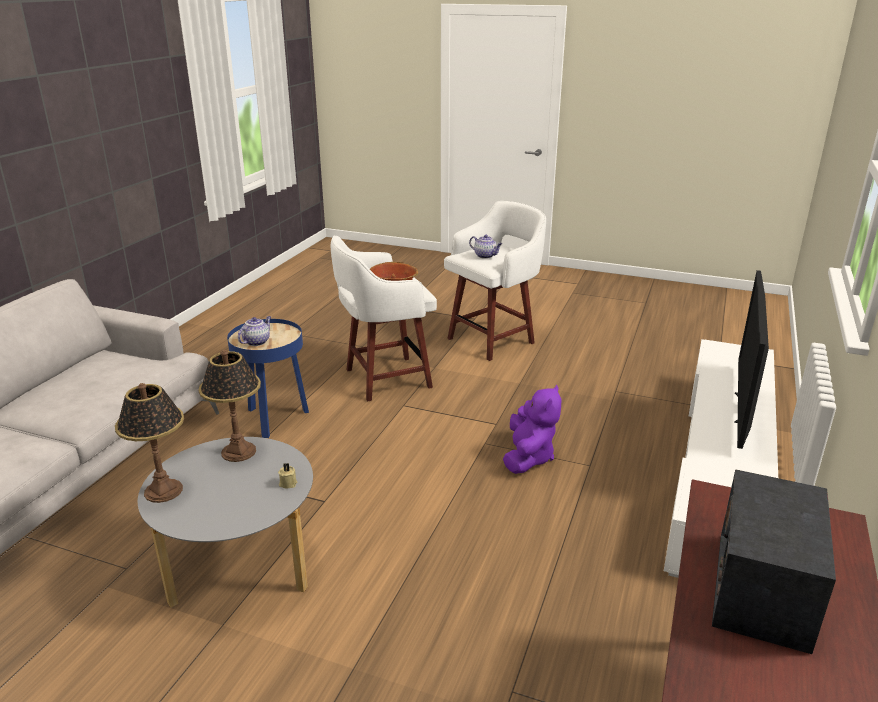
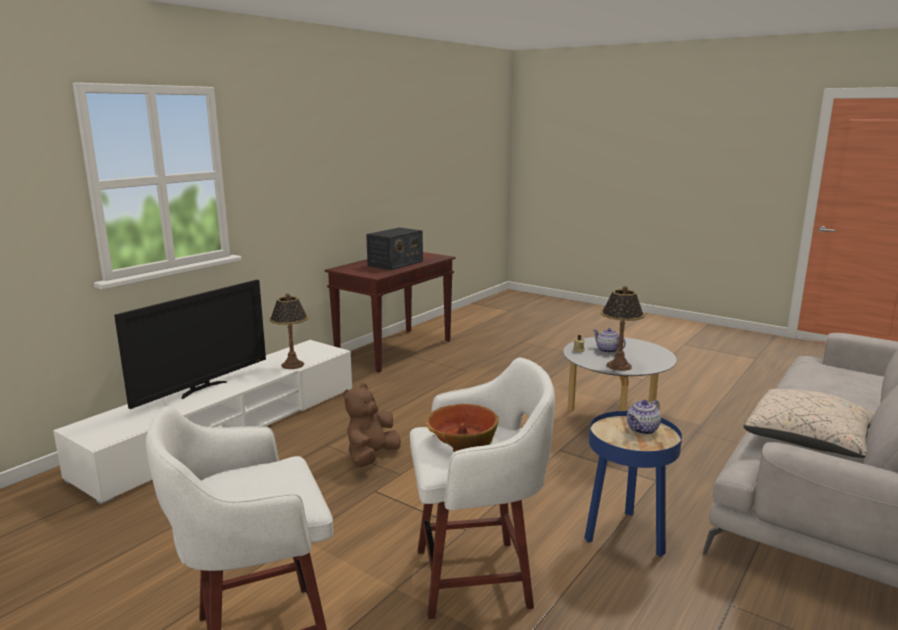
camera: 165 degrees left, 10 degrees down
(99, 380) = (808, 440): none -> beige pillow
(164, 491) = (658, 354): table lamp -> table lamp (292, 365)
(485, 256) = (270, 483): teapot -> teapot (607, 350)
(528, 457) = (371, 457): purple plush toy -> brown plush toy

